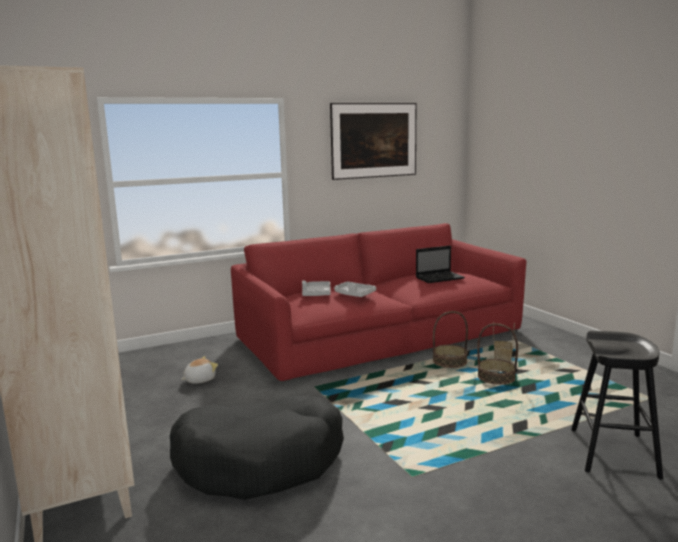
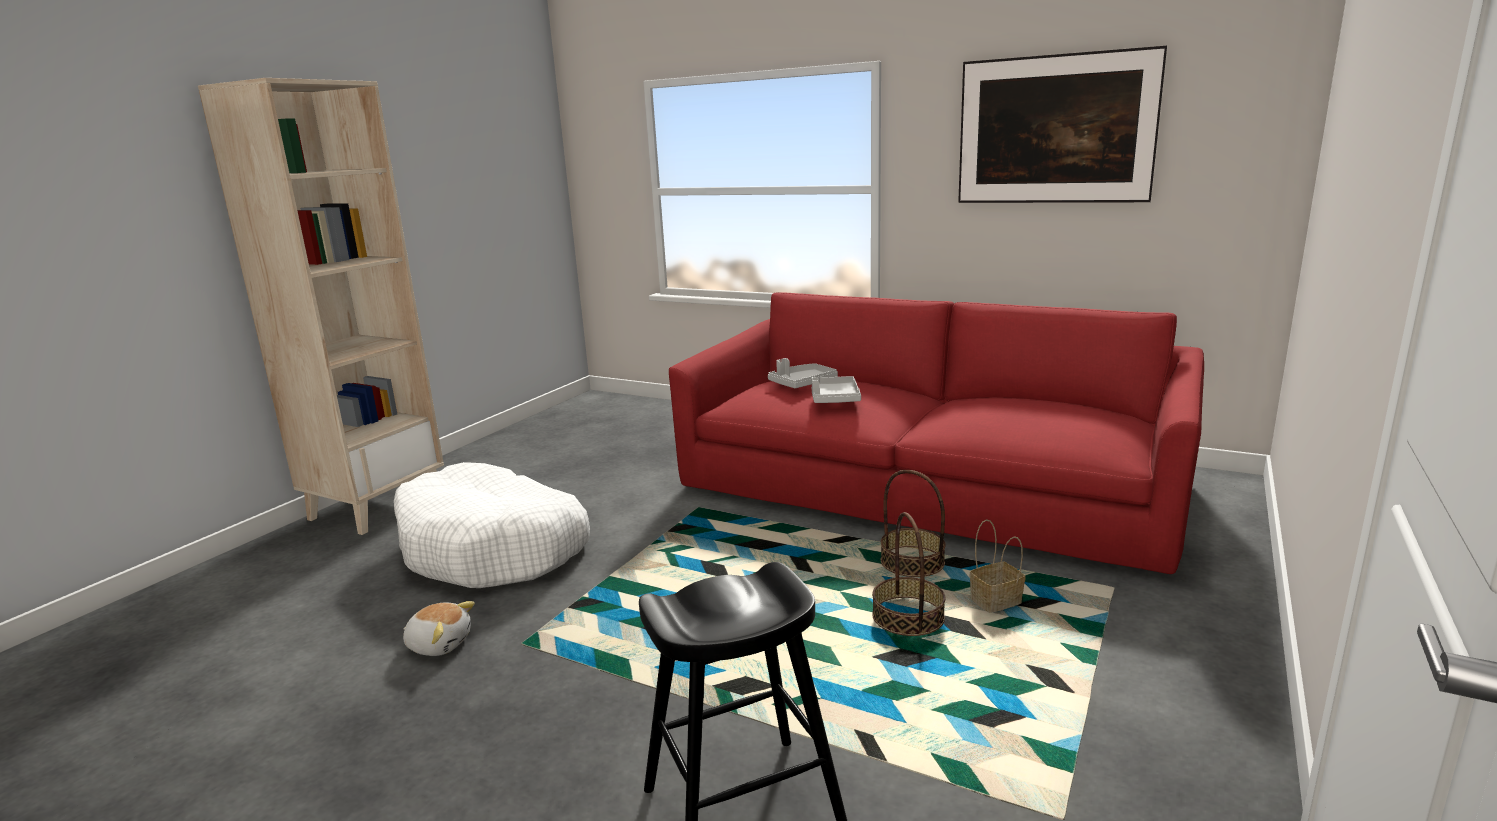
camera: 55 degrees right, 5 degrees up
(199, 380) = (643, 452): plush toy -> plush toy (439, 643)
(260, 461) = (493, 548): black dog bed -> white dog bed
(440, 278) = (1029, 415): laptop -> none

